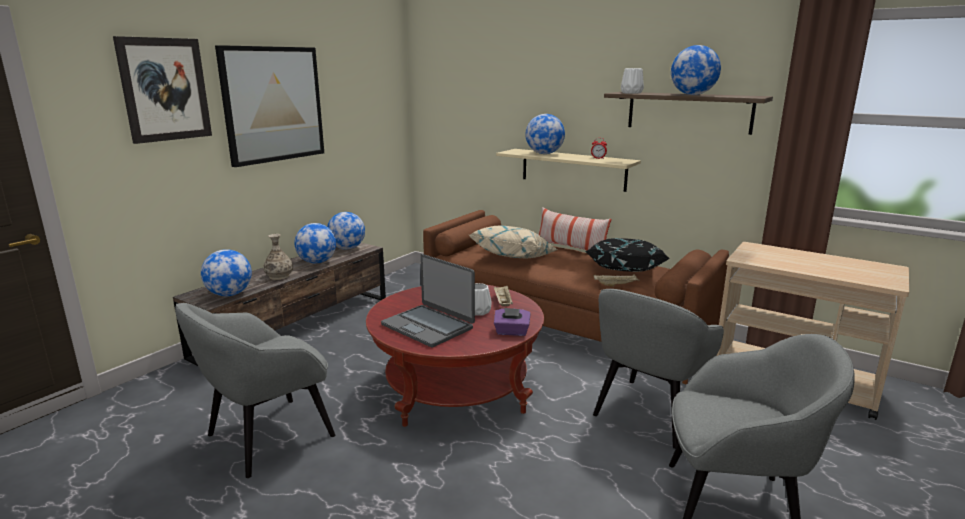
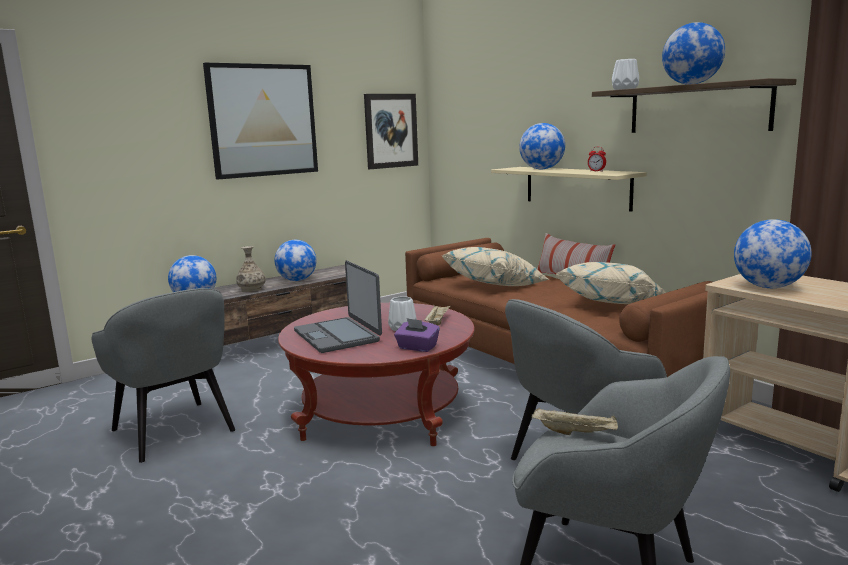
camera: 20 degrees right, 5 degrees down
(165, 89) = (151, 103): picture -> picture (391, 131)
(267, 436) = (174, 431): grey armchair -> grey armchair turned 105 degrees counterclockwise
(347, 248) = (337, 271): globe -> globe (768, 287)
(616, 285) = (585, 316): beige tray -> beige tray (575, 433)
(623, 271) = (612, 305): black pillow -> beige pillow

